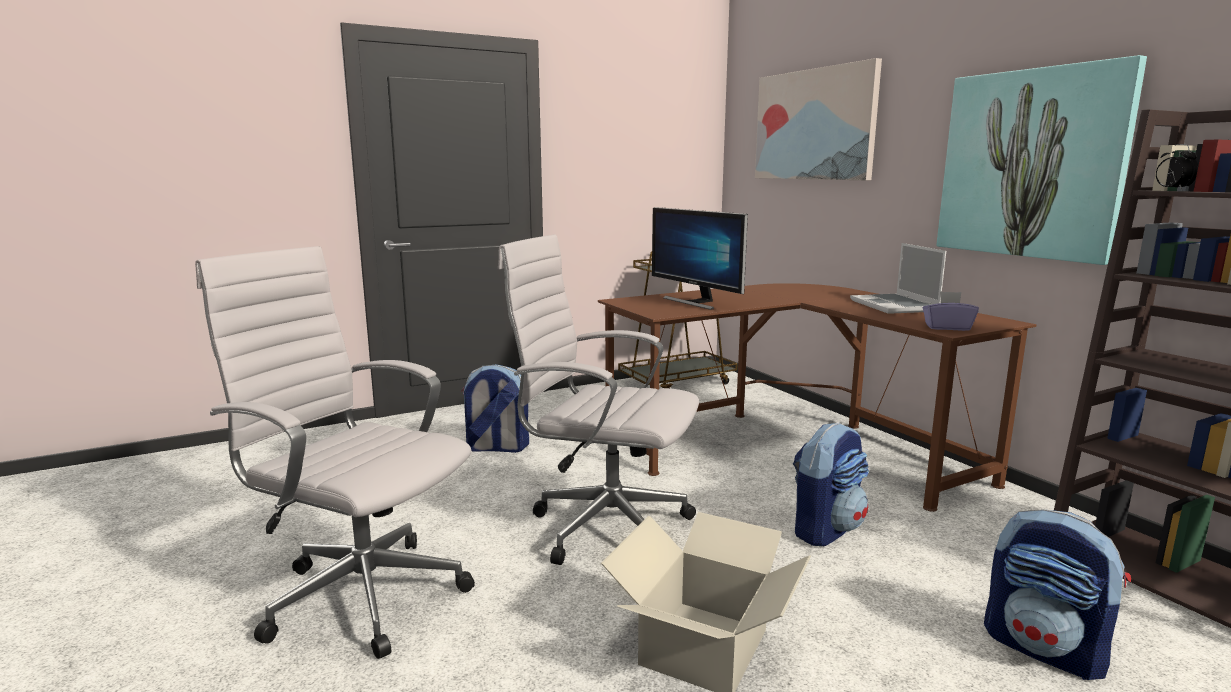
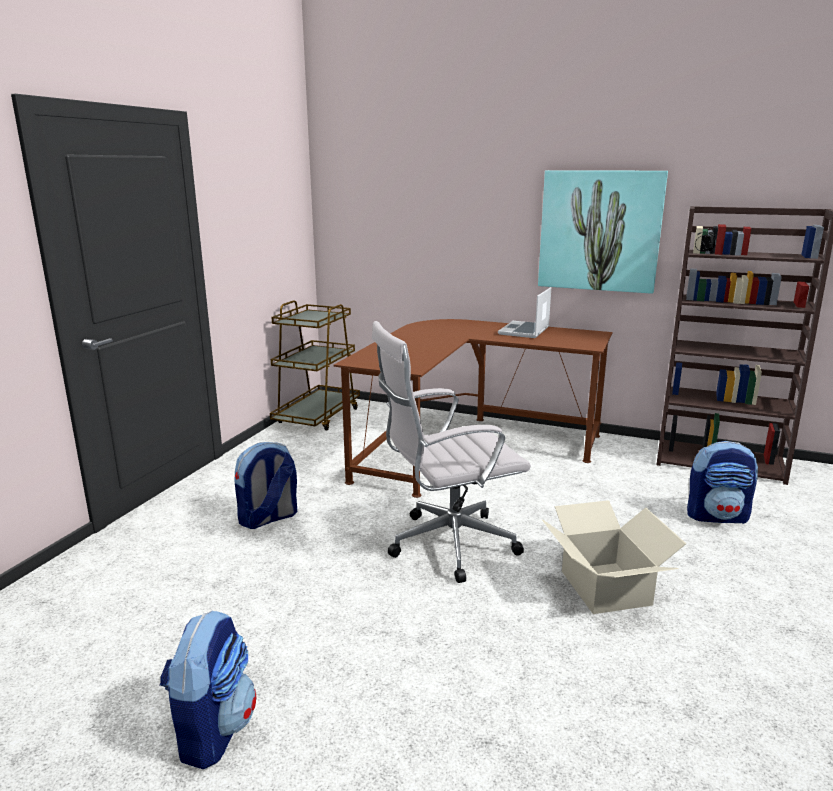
camera: 40 degrees left, 5 degrees up
(360, 593) = (370, 669): white office chair -> none
(696, 302) = (408, 352): monitor -> none
(814, 125) = (416, 193): picture -> none
(825, 529) = (560, 494): backpack -> backpack (213, 730)
(895, 306) = (524, 331): laptop -> laptop turned 75 degrees clockwise
(947, 327) = (585, 344): purple tissue box -> none

